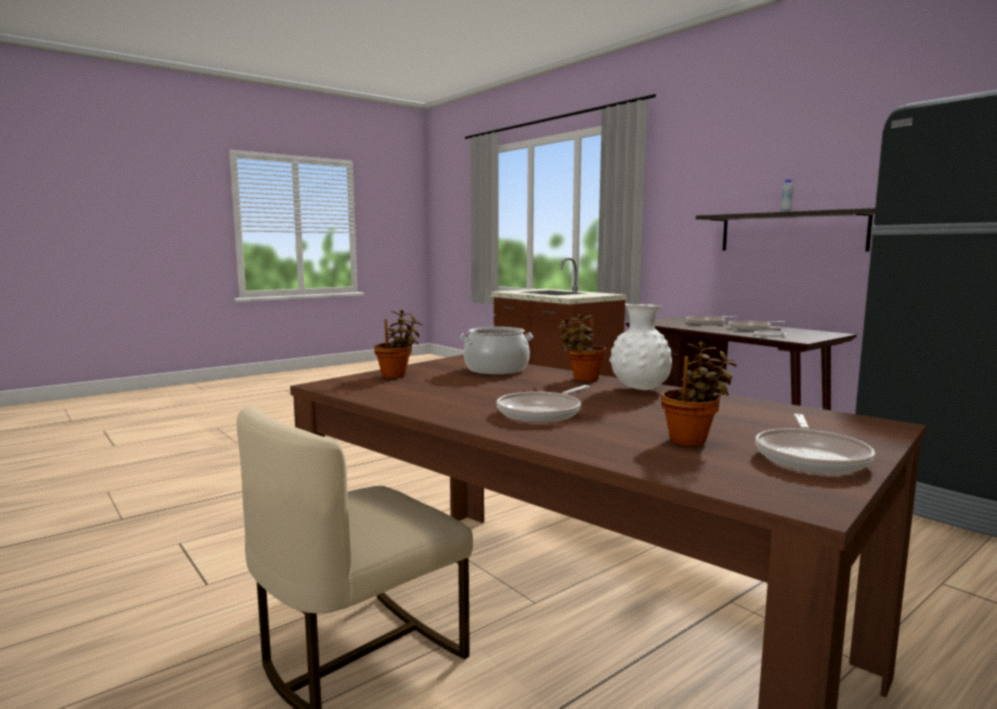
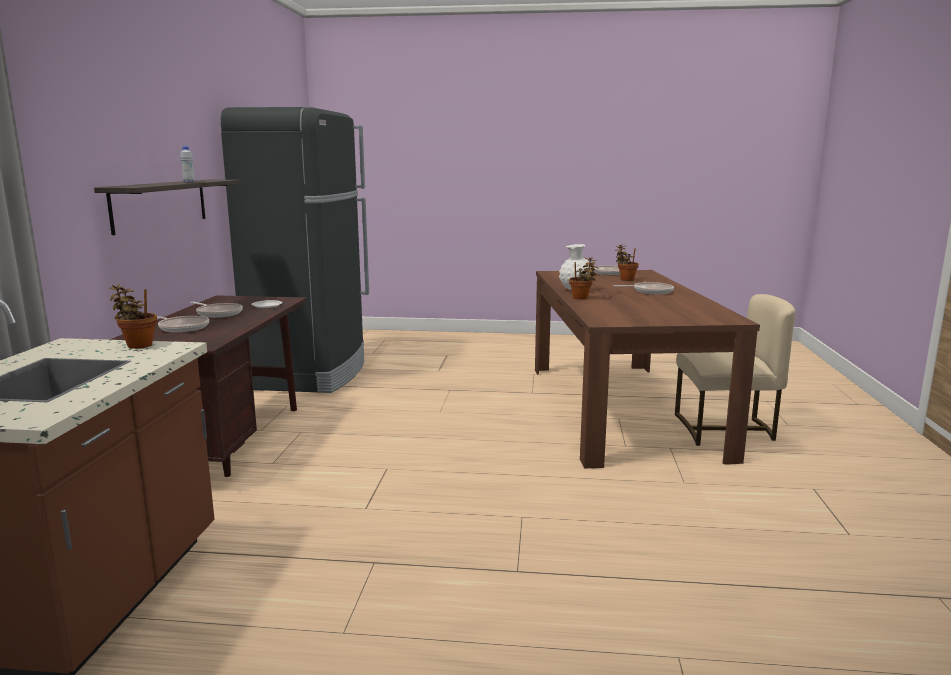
camera: 135 degrees left, 5 degrees up
(396, 375) = (681, 318): potted plant -> potted plant (138, 345)
(496, 369) = (609, 310): cooking pot -> none

